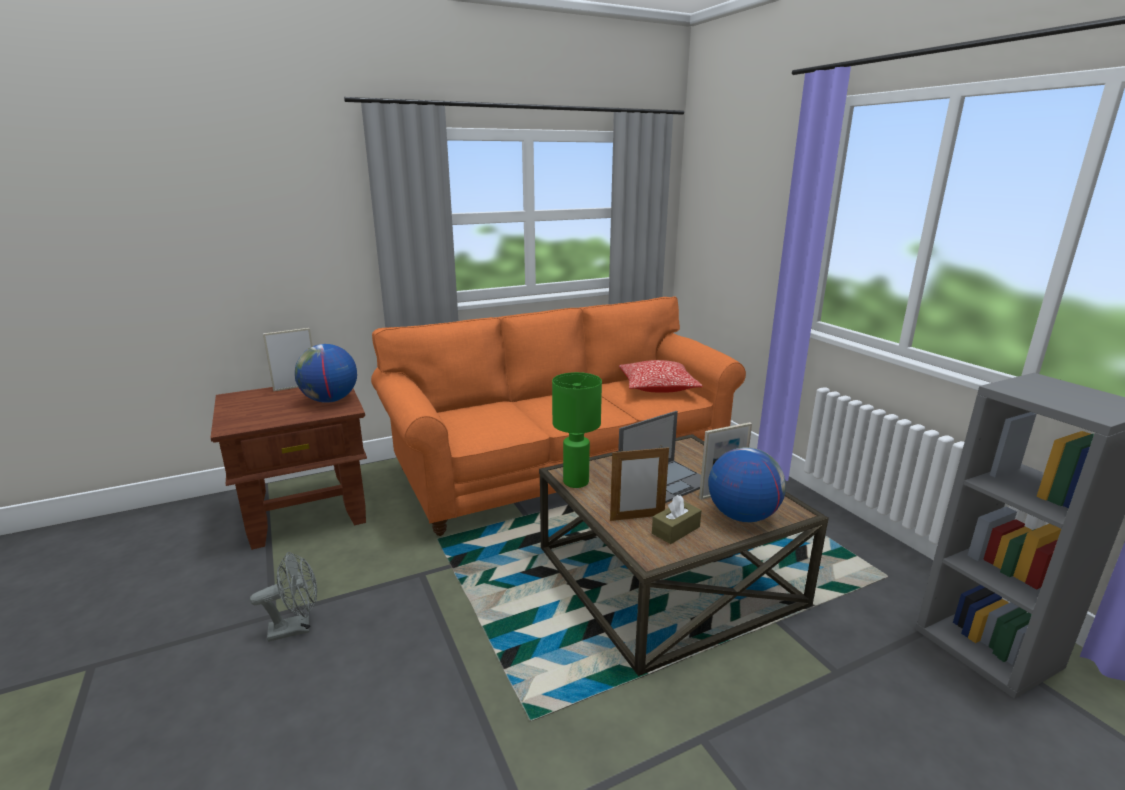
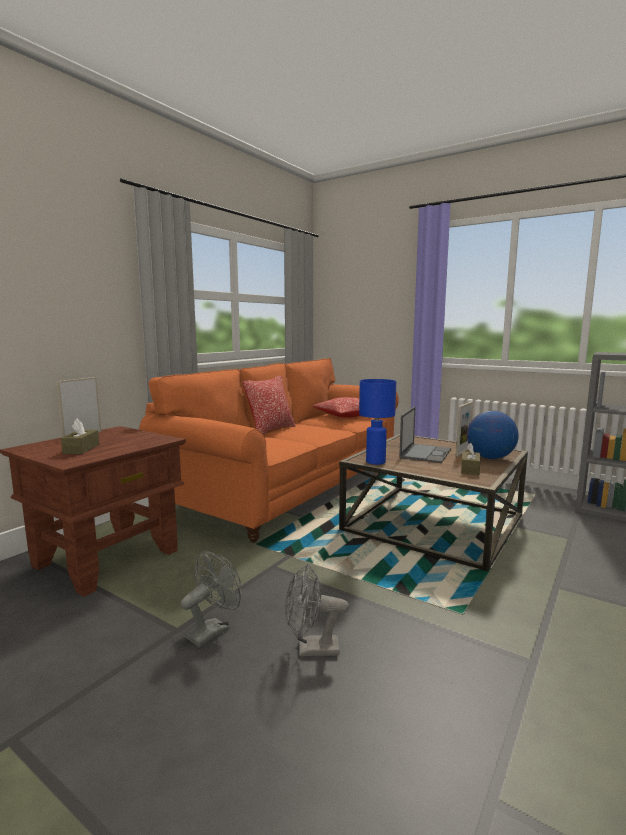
camera: 30 degrees left, 10 degrees down
(264, 409) = (81, 449): none -> brown tissue box
(330, 400) = (137, 437): globe -> none
(344, 688) = (311, 649): none -> grey fan
(535, 396) = (271, 430): none -> pillow
(576, 482) = (376, 462): green table lamp -> blue table lamp
(637, 517) = (440, 469): picture frame -> none

